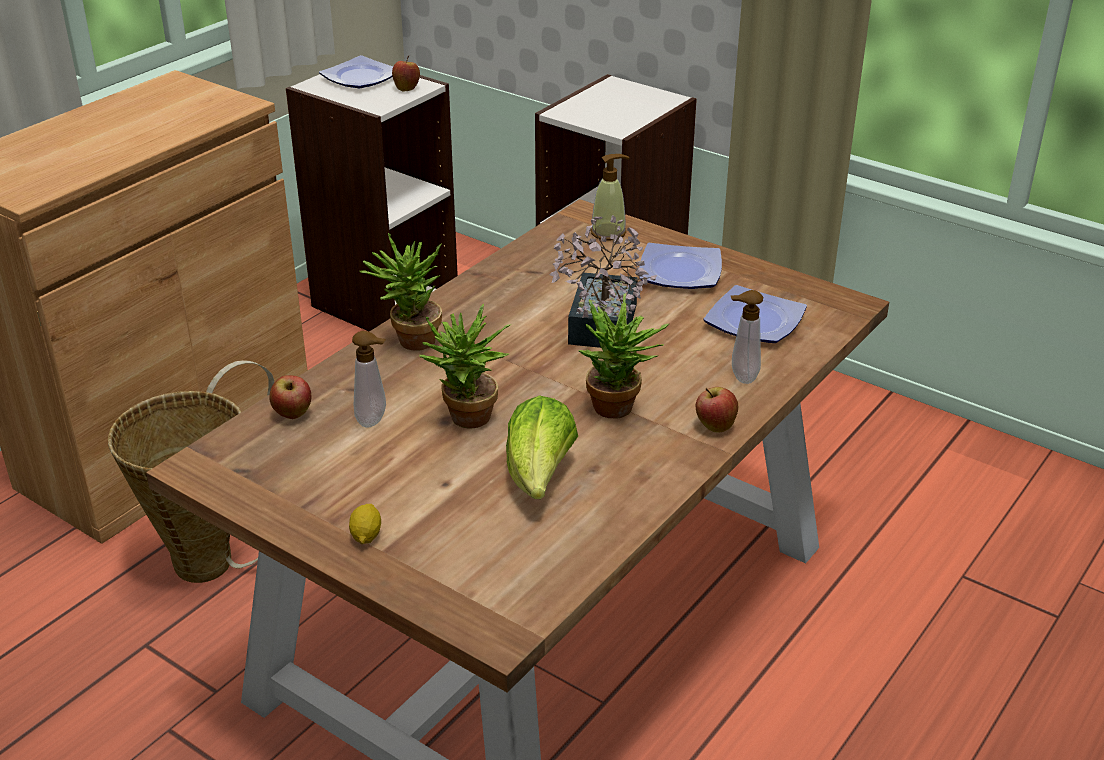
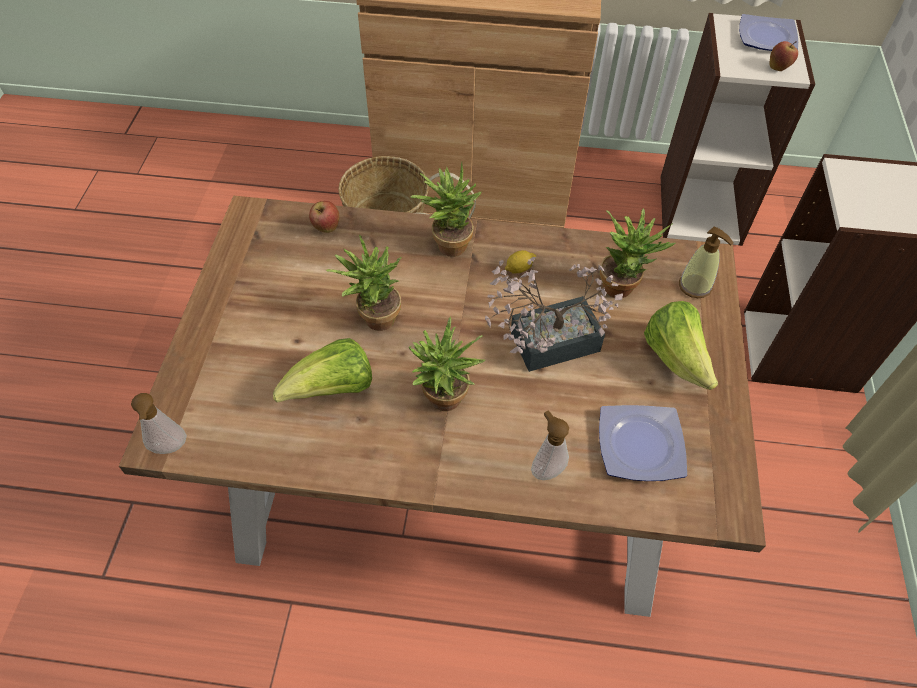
camera: 60 degrees right, 20 degrees up
(366, 535) = (222, 326): lemon -> lemon (519, 268)
(374, 420) = (344, 270): soap dispenser -> soap dispenser (170, 449)
(571, 266) = (623, 285): none -> potted plant
(678, 271) = (676, 358): plate -> lettuce
(715, 426) = (462, 477): apple -> none

